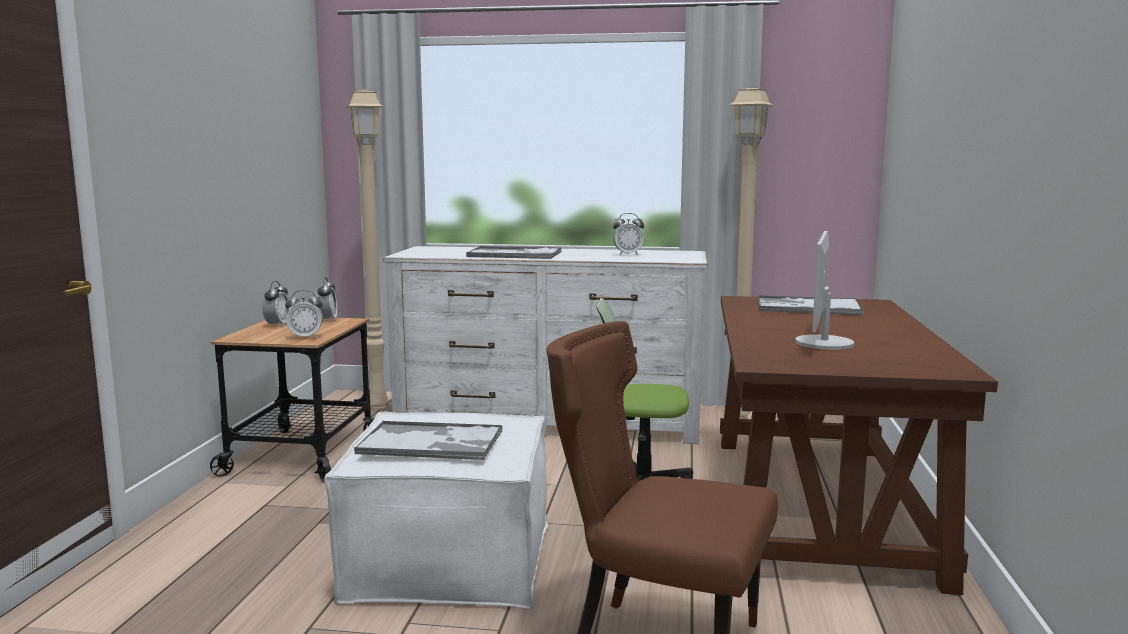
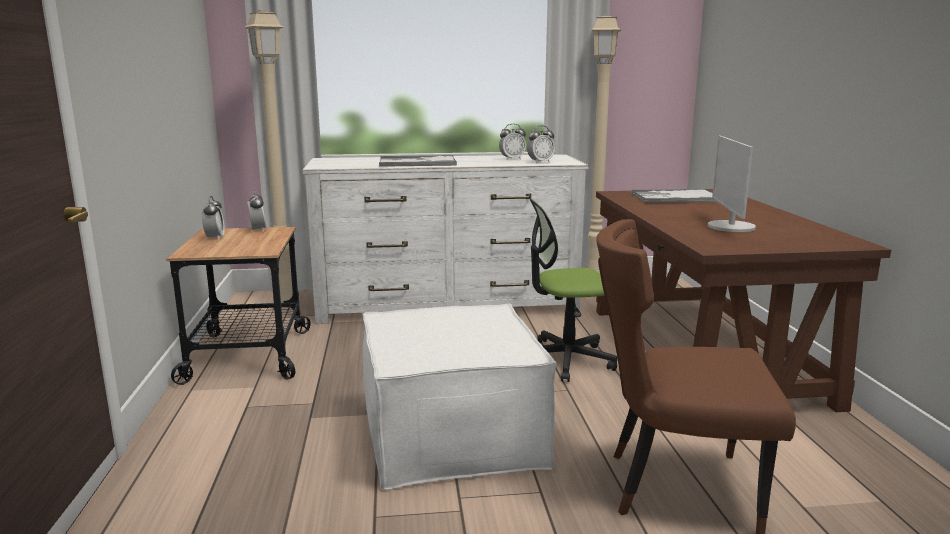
camera: 15 degrees left, 5 degrees up
(305, 337) = (257, 248): alarm clock -> alarm clock (540, 162)
(432, 443) = (445, 337): tray -> none

